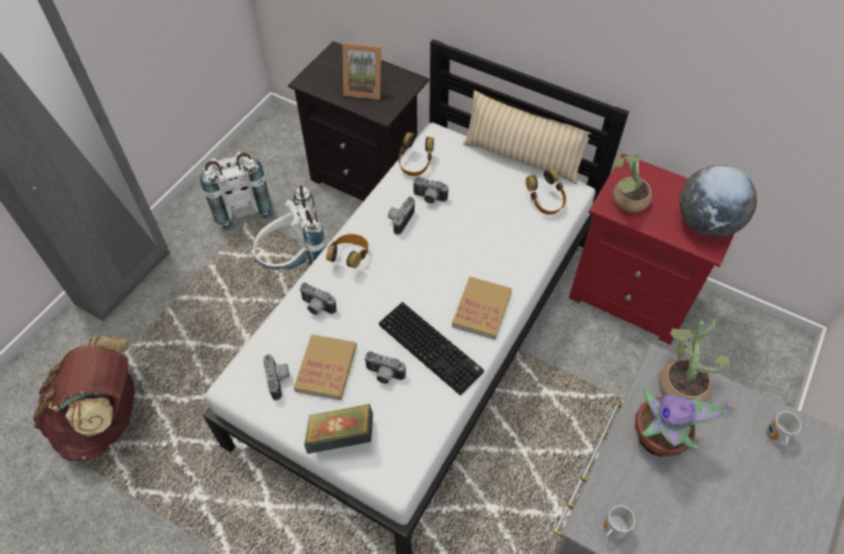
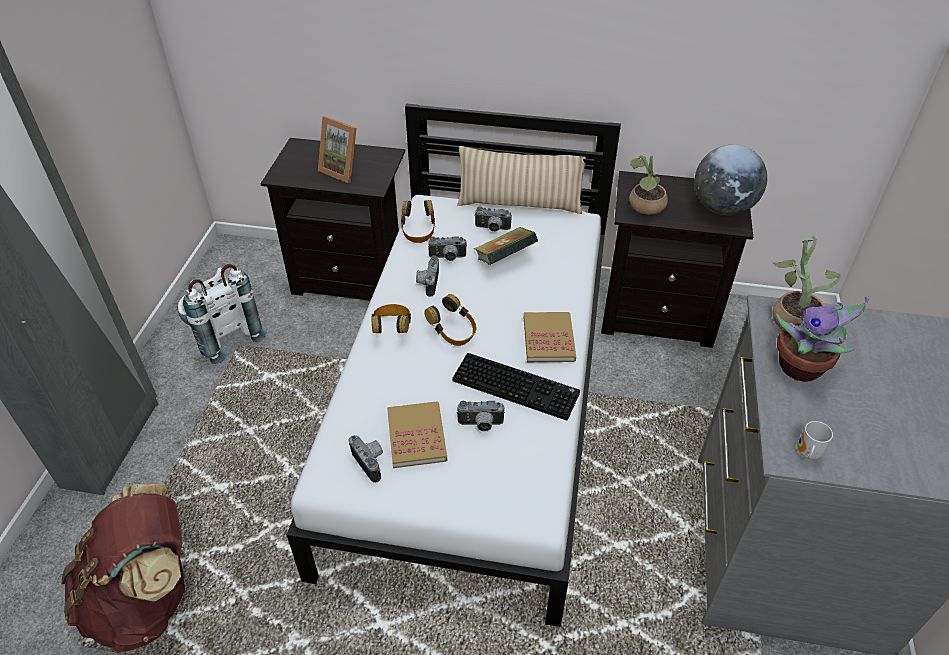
camera: 20 degrees left, 10 degrees down
(295, 266) = (310, 378): white backpack -> none
(316, 307) = (379, 383): camera -> camera (492, 229)
(341, 437) = (465, 495): book -> book (505, 259)
(364, 88) = (343, 170): picture frame -> picture frame turned 45 degrees clockwise
(545, 202) = (562, 234): headphones -> headphones (453, 333)
(632, 294) = (658, 315): red nightstand -> black nightstand
(775, 436) = (895, 337): mug -> none

